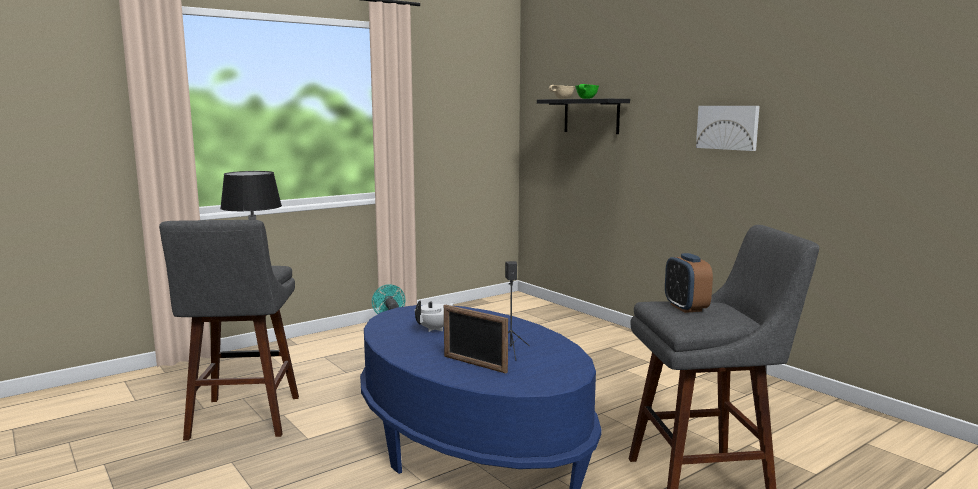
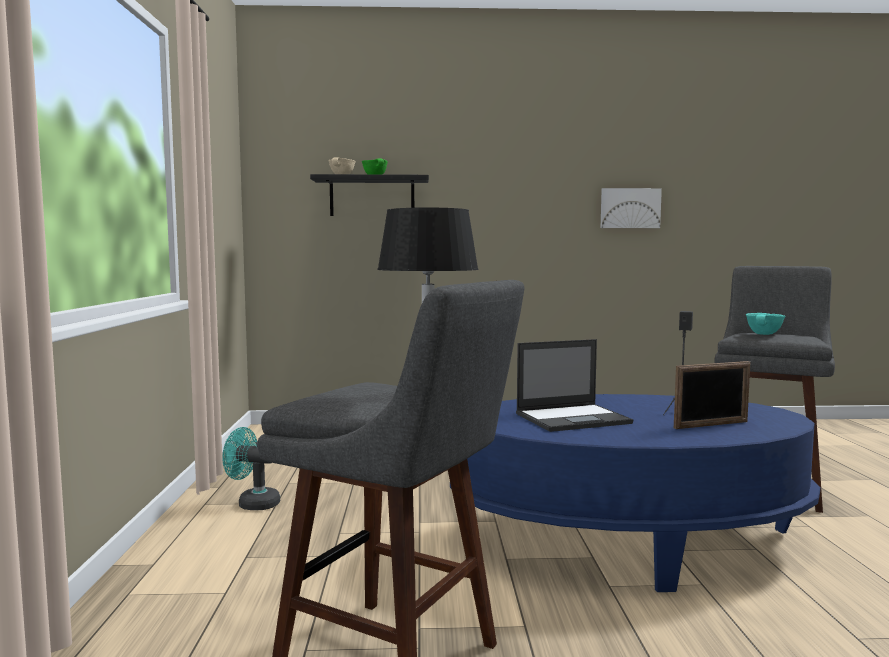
camera: 55 degrees left, 5 degrees down
(435, 329) = (573, 418): white teapot -> laptop
(686, 307) = (764, 334): alarm clock -> turquoise bowl
(728, 127) = (546, 206): picture -> picture (630, 208)

